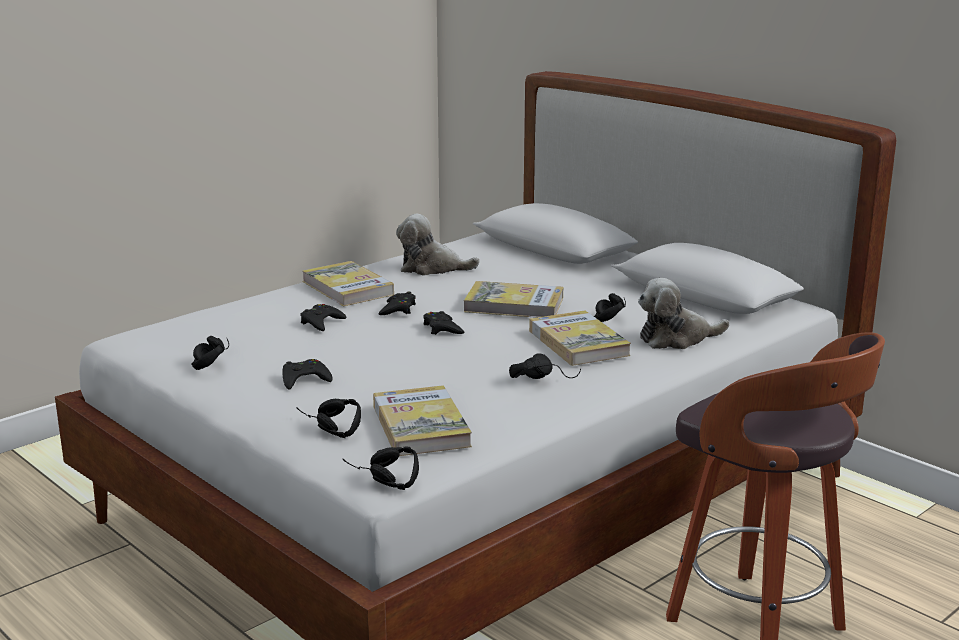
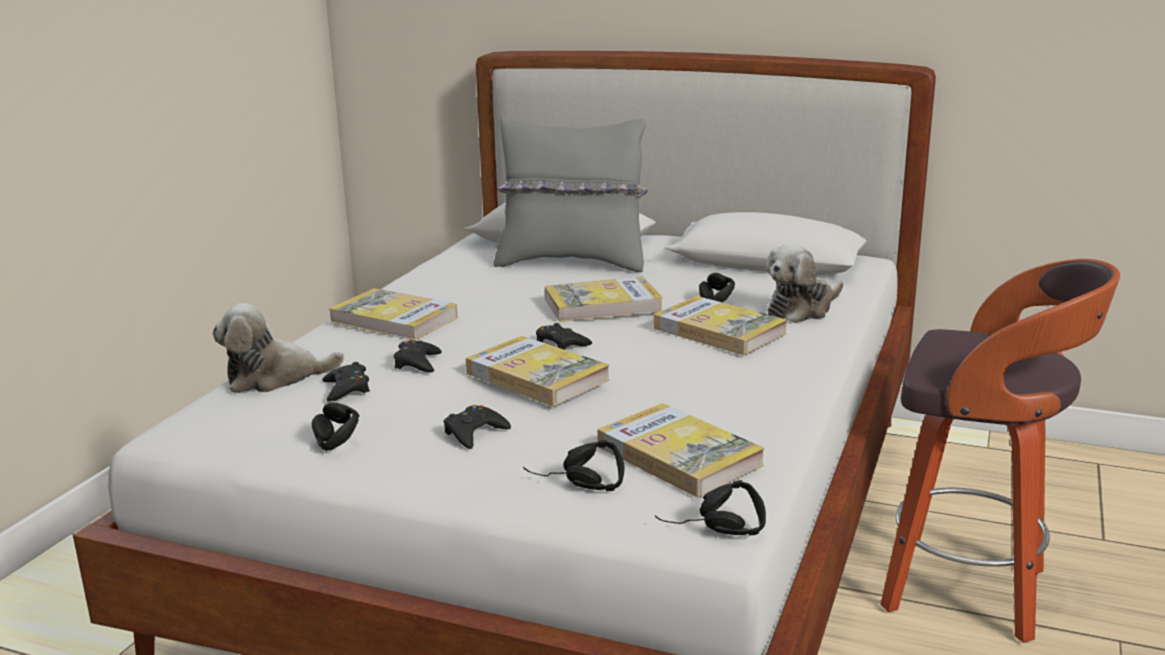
camera: 25 degrees left, 0 degrees up
(392, 349) = (537, 377): none -> book
(398, 309) = (485, 332): black game controller -> black game controller (346, 389)
(432, 268) = (461, 283): plush toy -> plush toy (274, 378)
(539, 266) = (572, 262): none -> grey pillow
(543, 378) = (734, 374): black headphones -> none

